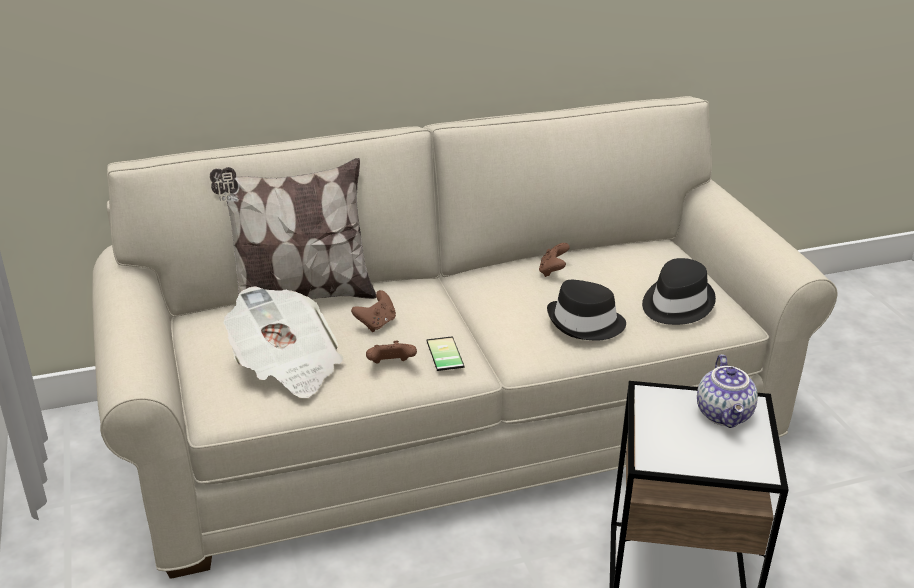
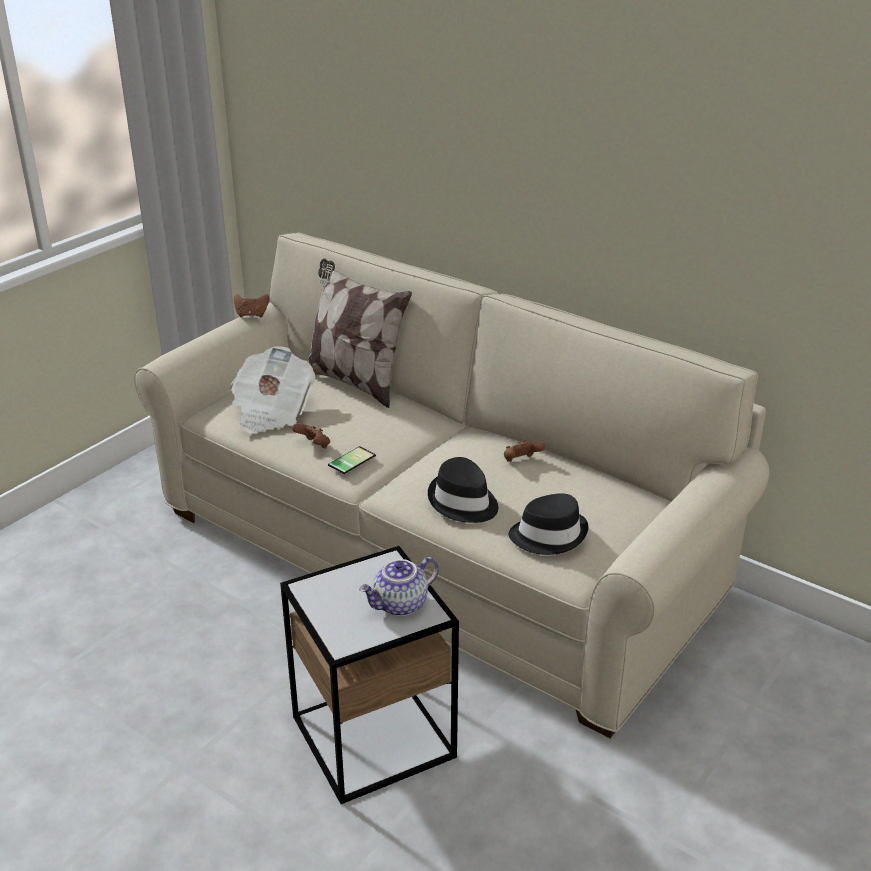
camera: 55 degrees right, 0 degrees up
(376, 324) = (356, 421): brown game controller -> brown game controller (252, 315)

